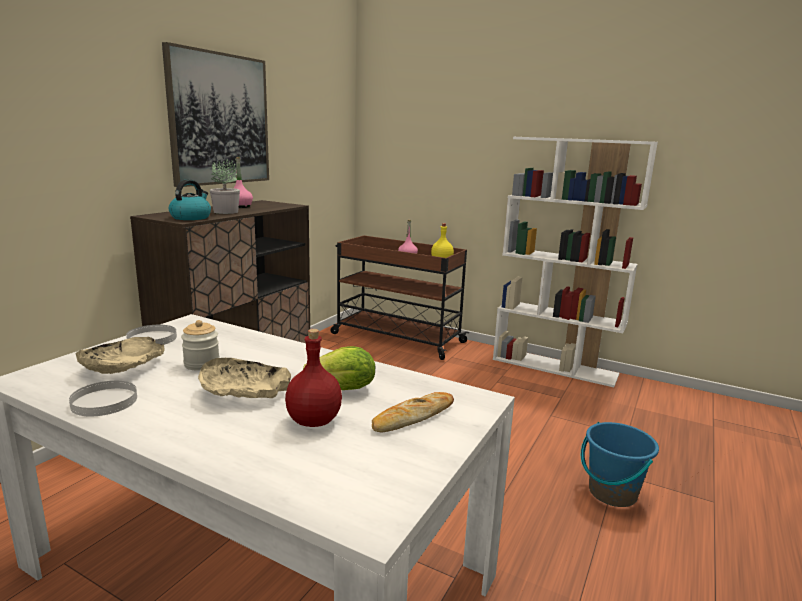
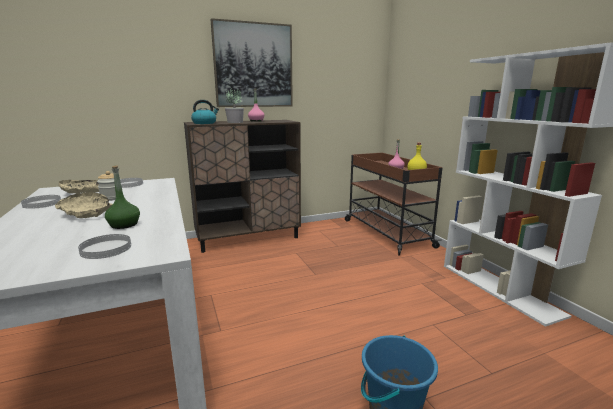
camera: 40 degrees right, 0 degrees up
(315, 421) = (68, 235): red bottle -> none
(343, 389) = (124, 225): lettuce -> green bottle
(413, 417) = (106, 249): bread -> white plate

